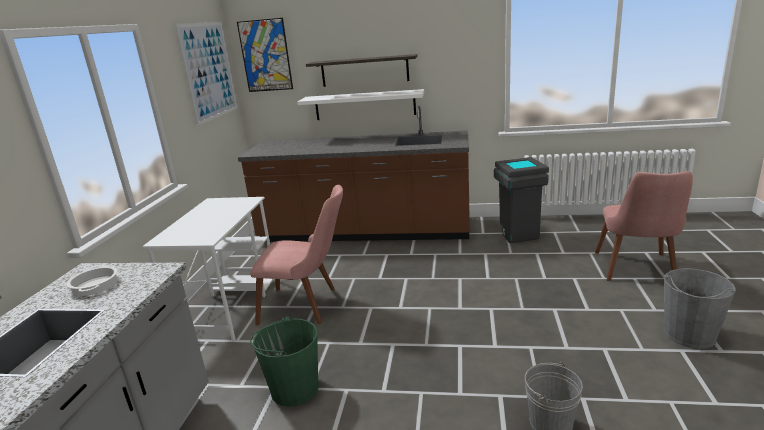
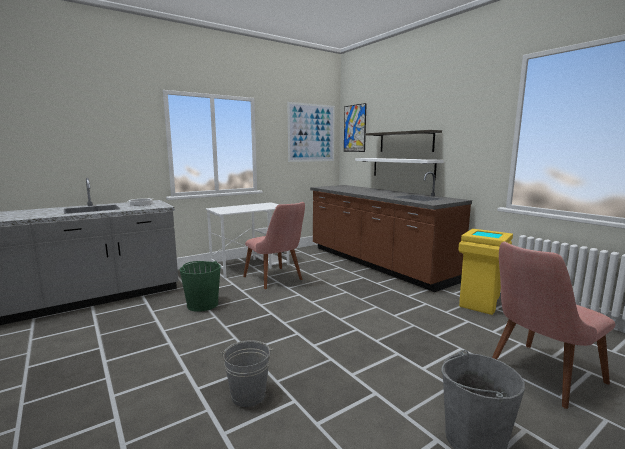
camera: 45 degrees right, 10 degrees down
(518, 235) = (479, 305): grey trash can -> yellow trash can

